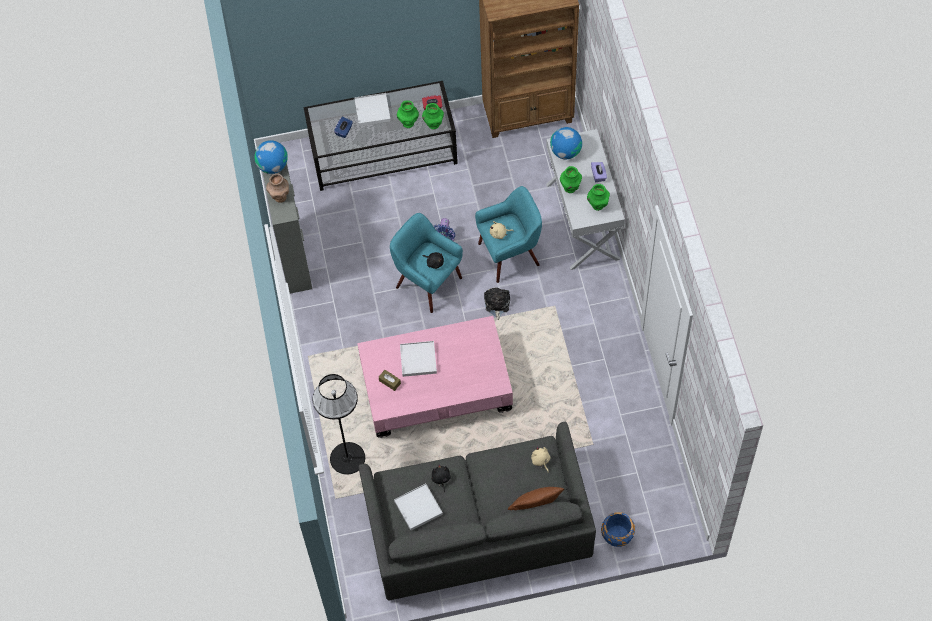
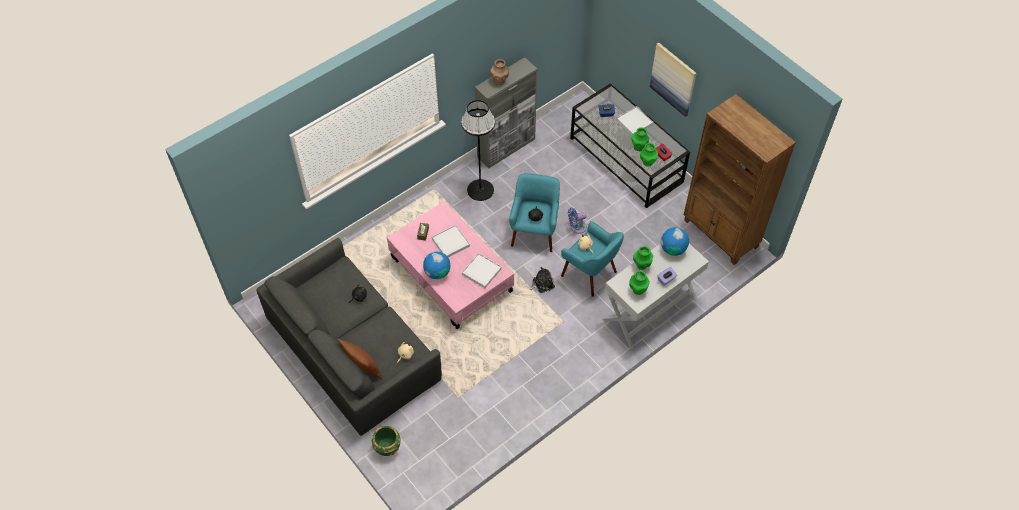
camera: 60 degrees right, 5 degrees down
(273, 166) = (522, 66): globe -> globe (437, 272)
(347, 458) = (366, 246): black floor lamp -> black floor lamp (480, 190)
(388, 35) = (673, 79): none -> picture
(418, 508) = (328, 292): white tray -> white tray (481, 272)
(617, 536) = (387, 447): blue planter -> green planter

